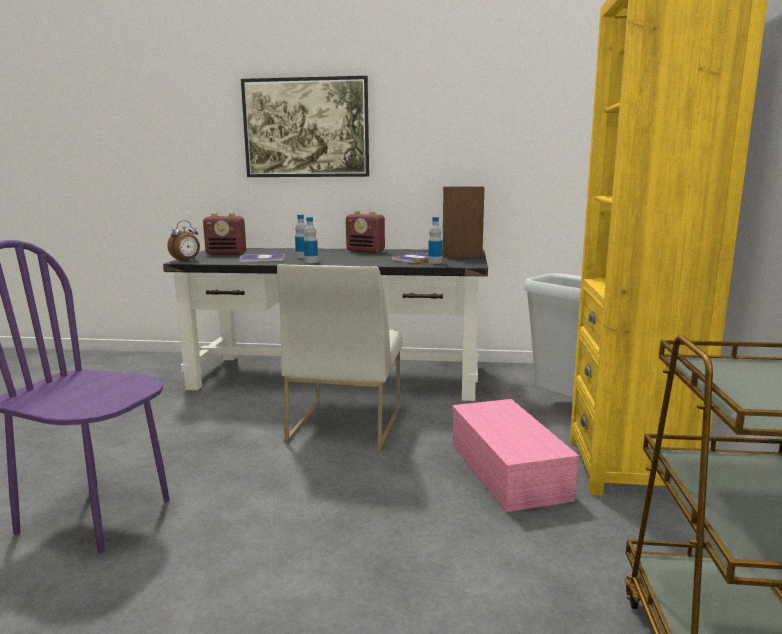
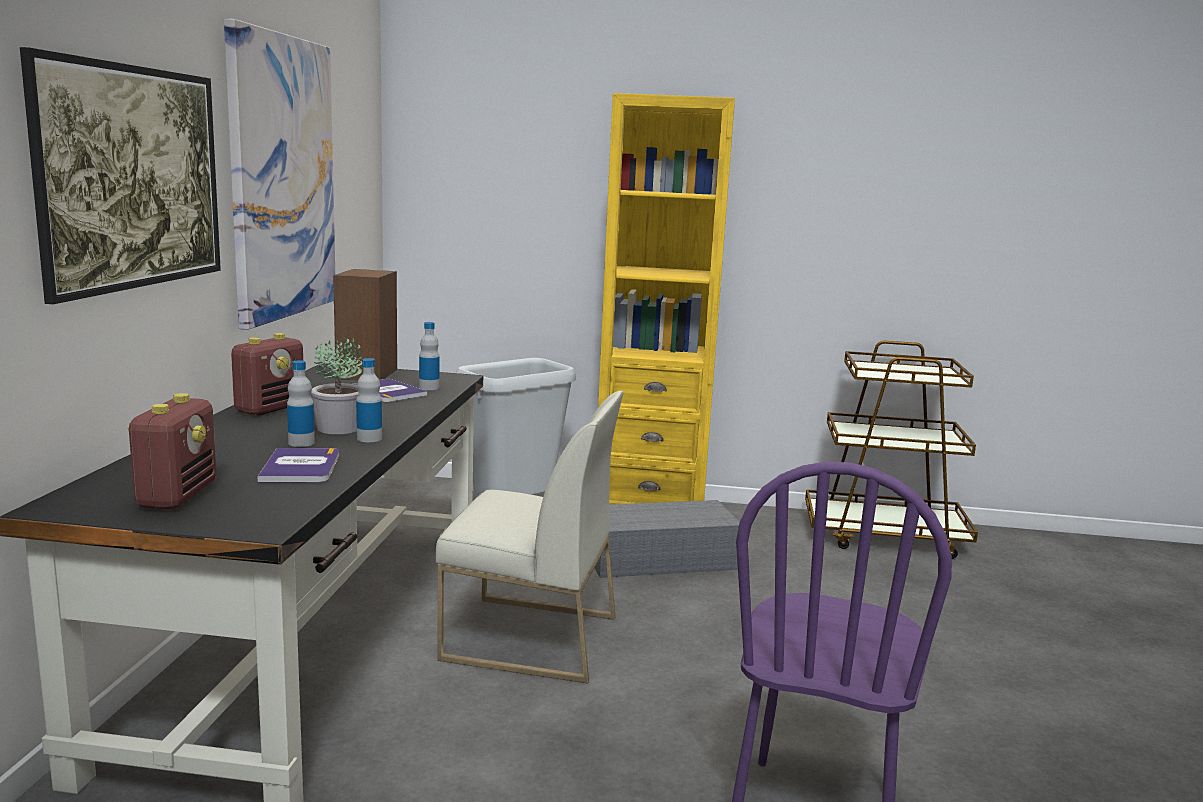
camera: 90 degrees left, 0 degrees up
(186, 261) = (260, 525): alarm clock -> none
(330, 258) = (340, 428): none -> potted plant
(451, 128) = (282, 178): none -> picture
(510, 471) = (661, 558): pink storage box -> grey storage box

